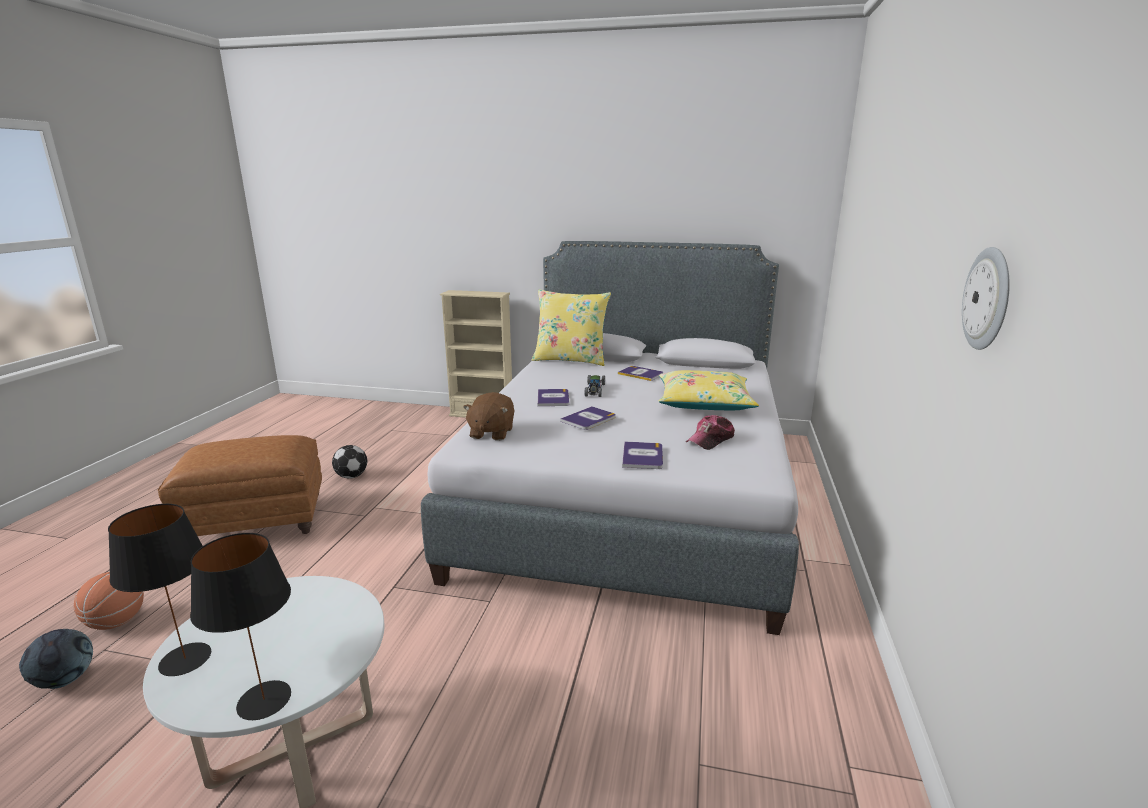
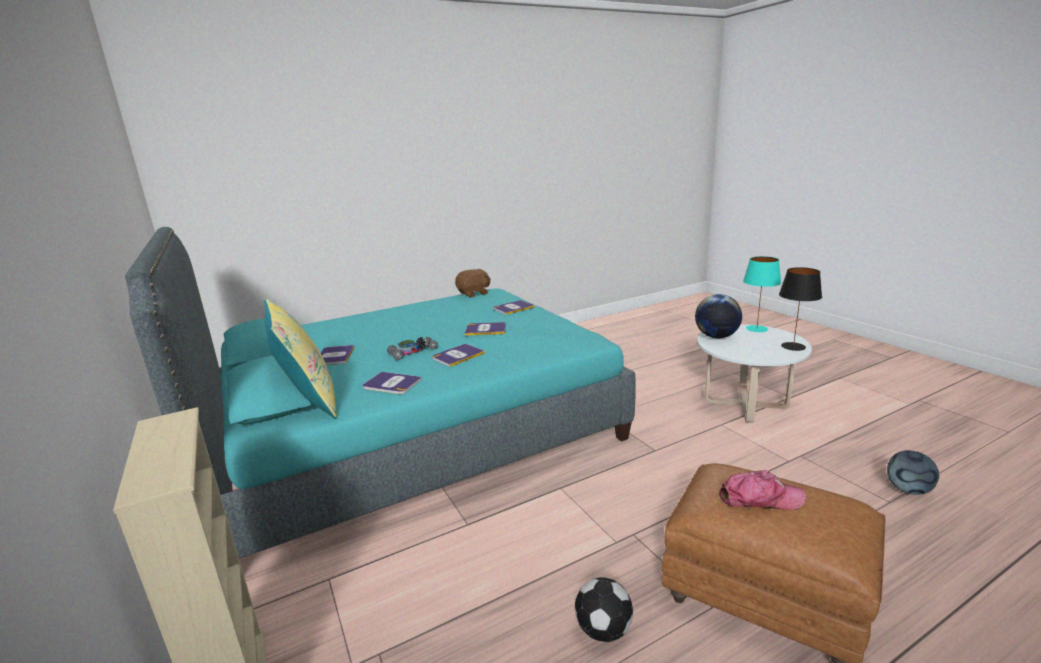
camera: 130 degrees left, 0 degrees up
(116, 622) = (894, 525): basketball -> none
(263, 700) = (757, 329): black table lamp -> turquoise table lamp
(346, 624) = (716, 337): none -> globe
(491, 433) = (559, 343): brown plush toy -> brown plush toy (474, 294)
(548, 376) = (391, 384): none -> book
(629, 492) = (412, 436): grey bed -> turquoise bed
(704, 403) = (393, 321): yellow pillow -> none
(710, 440) = (462, 305): cap -> cap (759, 498)
(988, 299) = (506, 171): wall clock -> none

